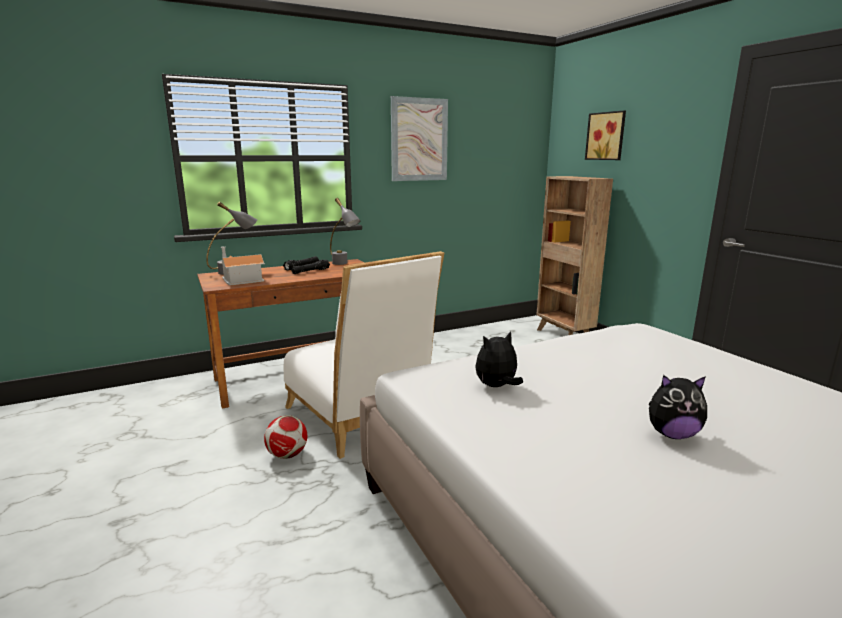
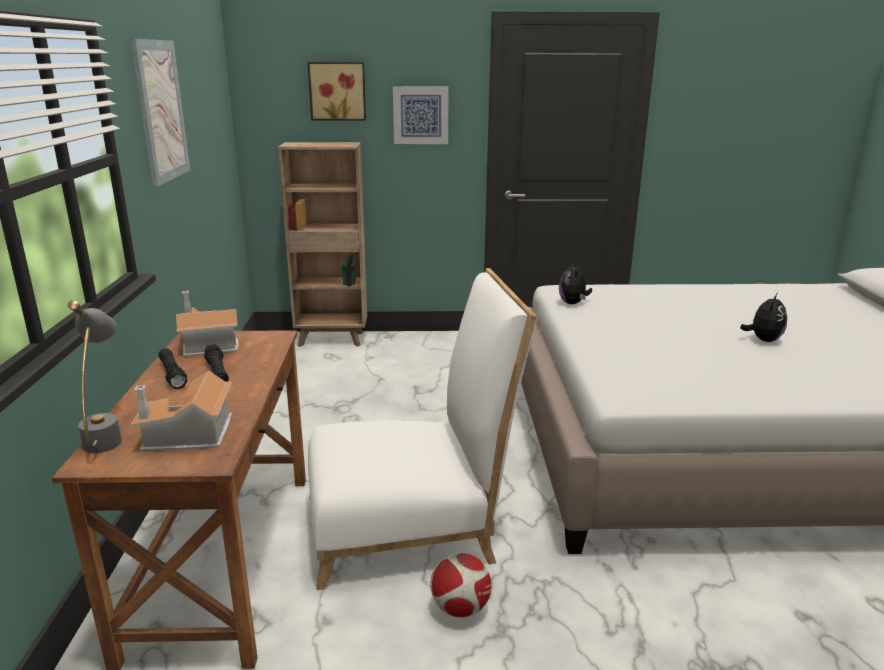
camera: 65 degrees left, 5 degrees up
(344, 264) = (205, 344): grey table lamp -> toy house
(497, 386) = (667, 369): plush toy -> plush toy (573, 303)
(662, 156) = (420, 115): none -> picture

